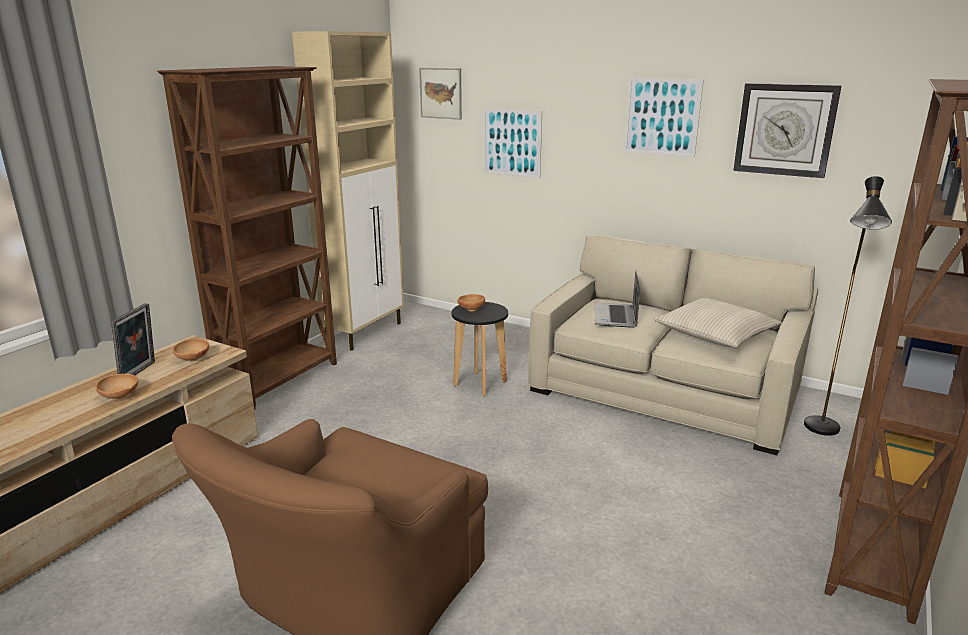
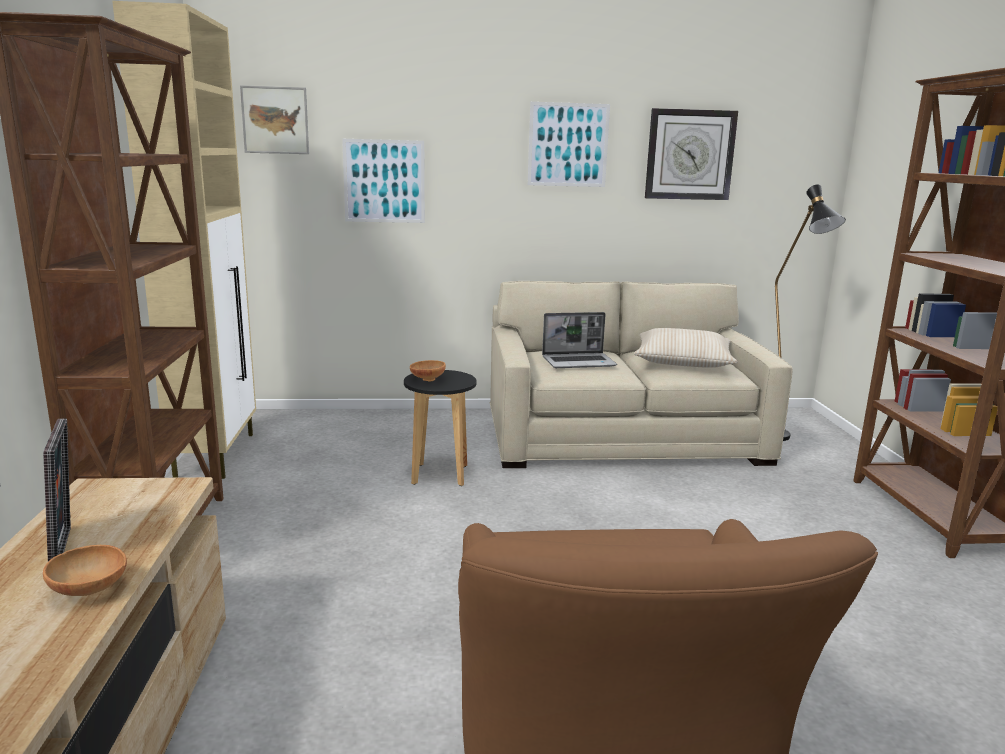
camera: 35 degrees left, 5 degrees down
(192, 359) = (139, 508): brown bowl -> none
(616, 317) = (579, 362): laptop -> laptop turned 75 degrees counterclockwise

